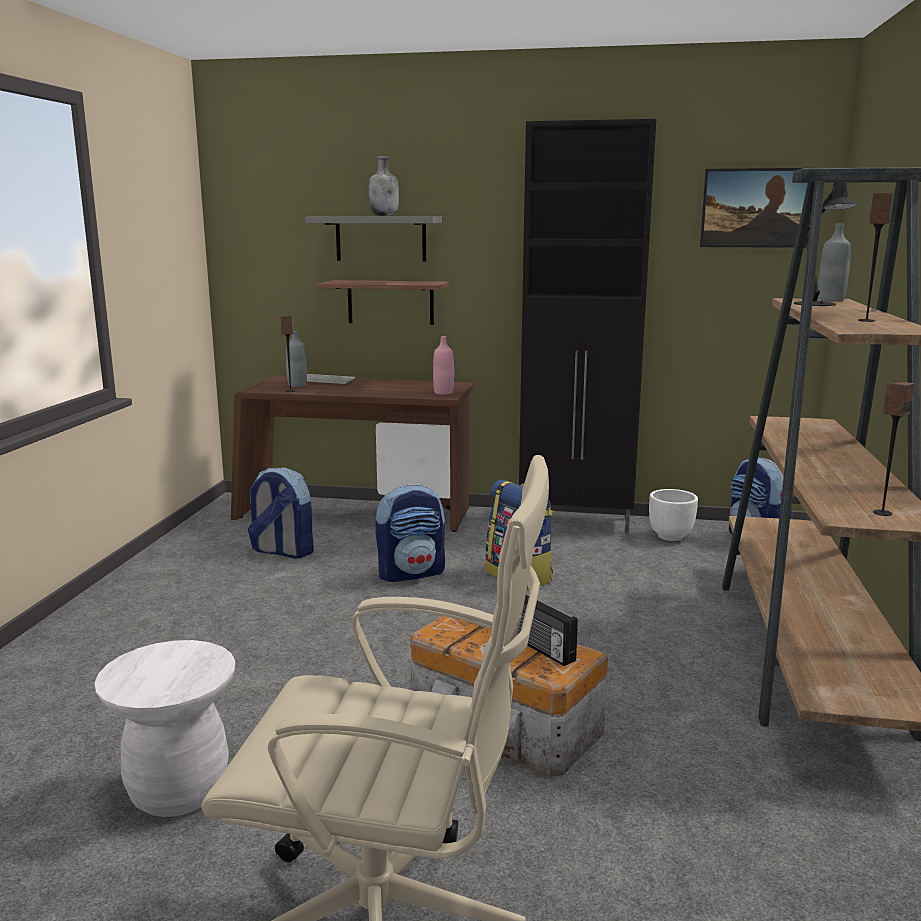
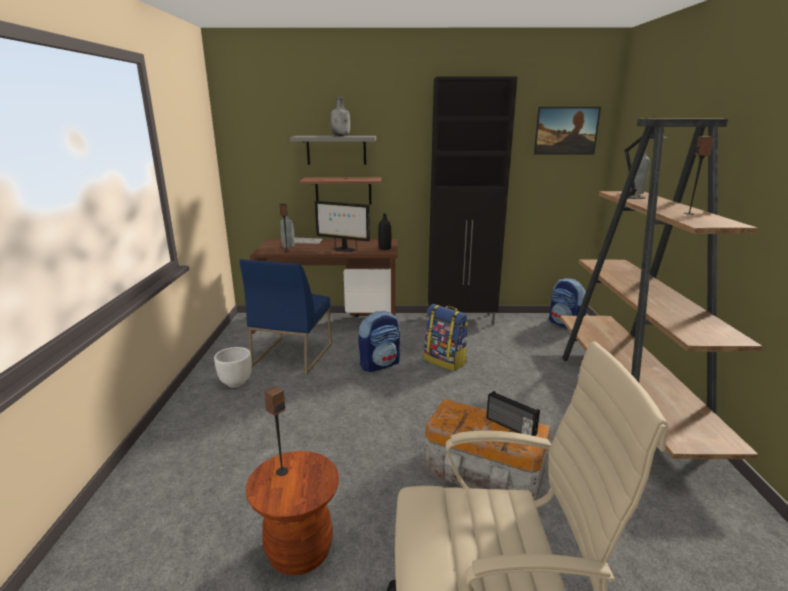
camera: 10 degrees left, 5 degrees up
(178, 790) = (299, 551): white stool -> brown stool
(282, 551) = (292, 355): backpack -> blue chair
(378, 392) = (343, 249): none -> monitor
(443, 393) = (384, 248): pink bottle -> black bottle
(670, 536) = (518, 326): white planter -> white planter (236, 382)
(882, 513) = (711, 332): speaker -> speaker (282, 471)

